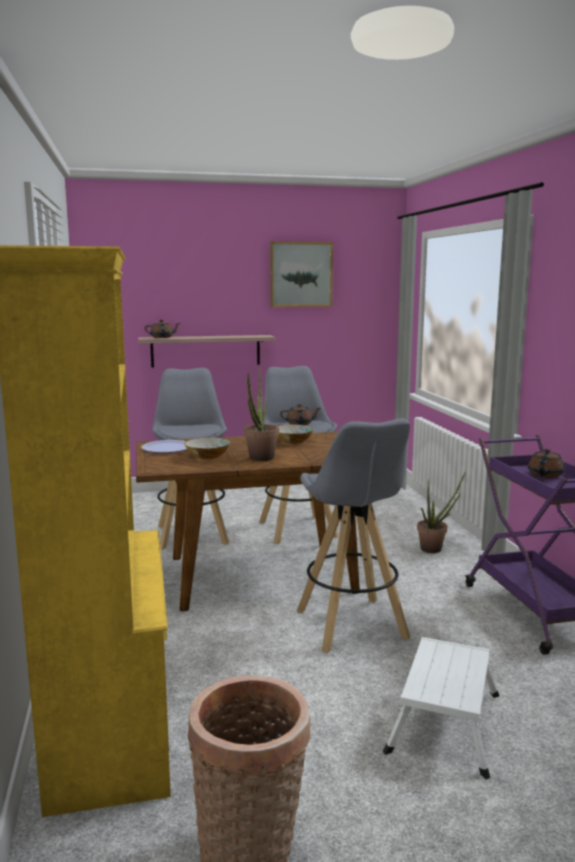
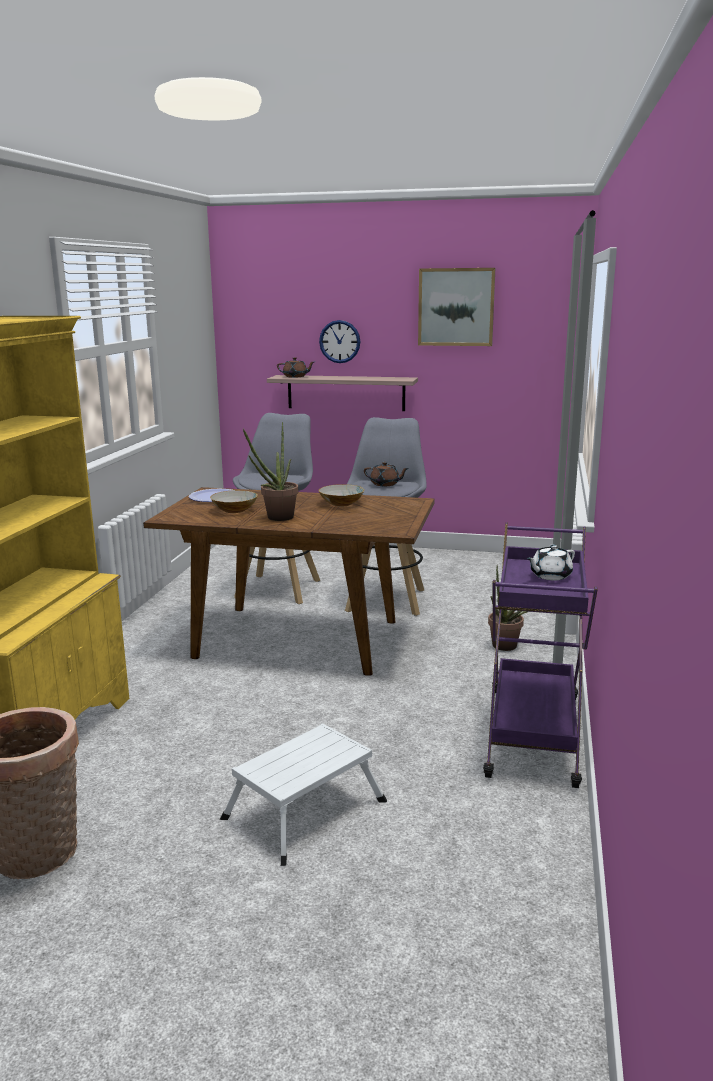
camera: 25 degrees right, 5 degrees up
(199, 305) = (339, 341): none -> wall clock
(351, 626) = (325, 705): grey stool -> none
(544, 475) = (550, 576): brown teapot -> white teapot

